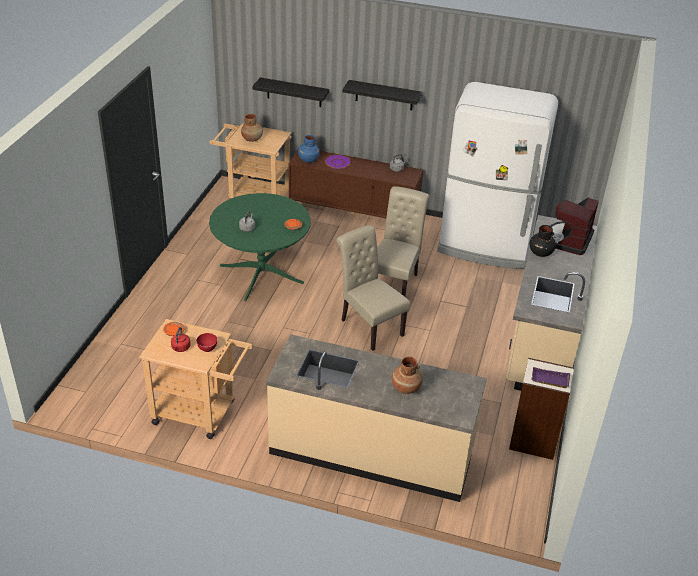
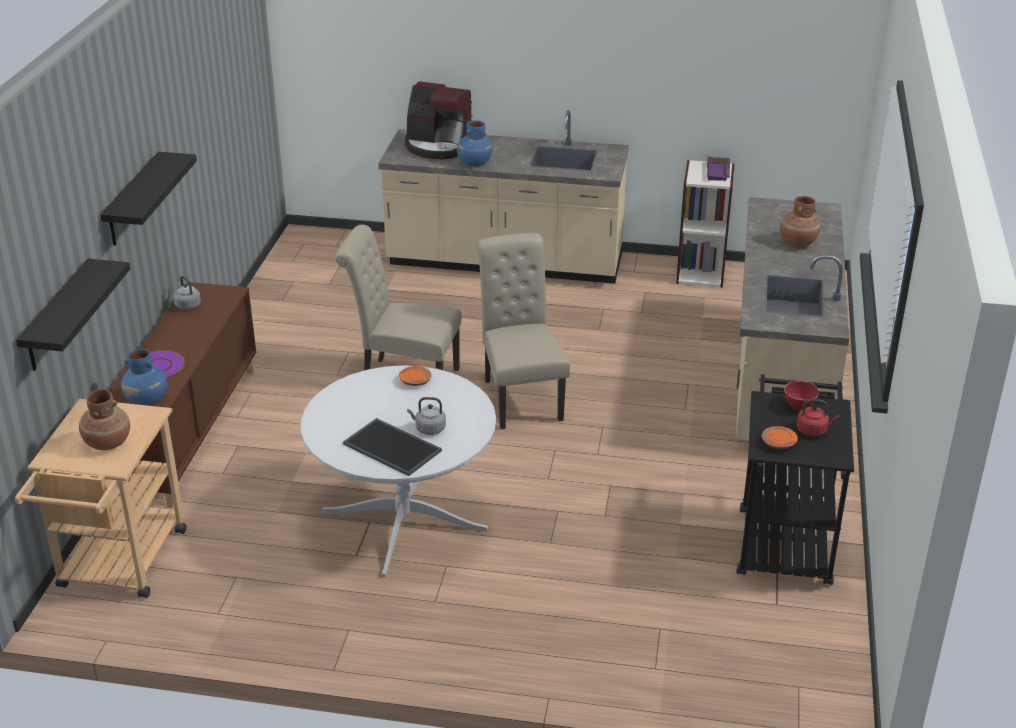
camera: 95 degrees left, 5 degrees down
(200, 414) = (784, 538): beige cart -> black cart
(235, 217) = (393, 447): none -> tray
(261, 274) = (404, 520): green dining table -> white dining table
(369, 325) = (520, 396): beige chair -> beige chair turned 120 degrees clockwise
(485, 246) = (293, 302): white fridge -> none
(540, 252) = (474, 163): black vase -> blue vase

